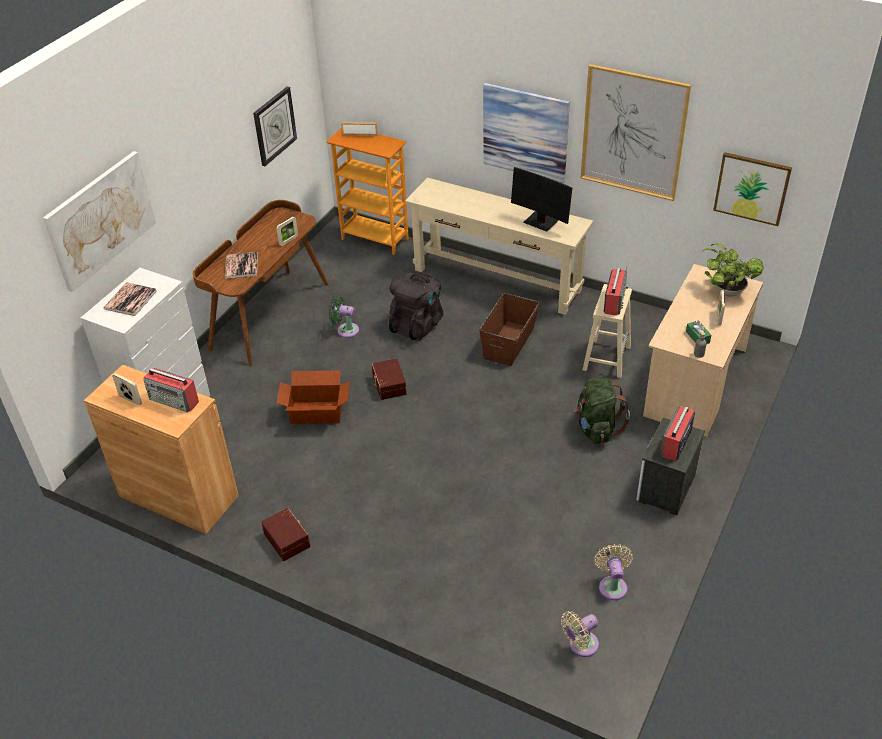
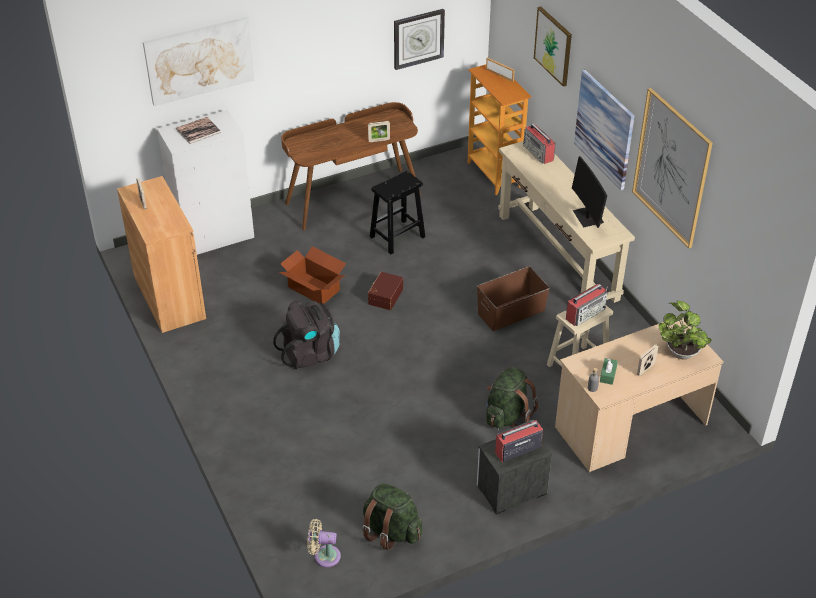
camera: 35 degrees right, 0 degrees up
(174, 400) = (168, 217): radio -> radio (538, 153)
(241, 266) = (326, 144): book -> none
(288, 539) = (208, 366): brown storage box -> none
(345, 330) = (396, 237): green fan -> black stool
(417, 324) = (455, 261): black backpack -> black backpack (310, 353)
(612, 585) = (391, 531): beige fan -> green backpack
(752, 188) = (743, 266): picture -> picture (553, 46)

